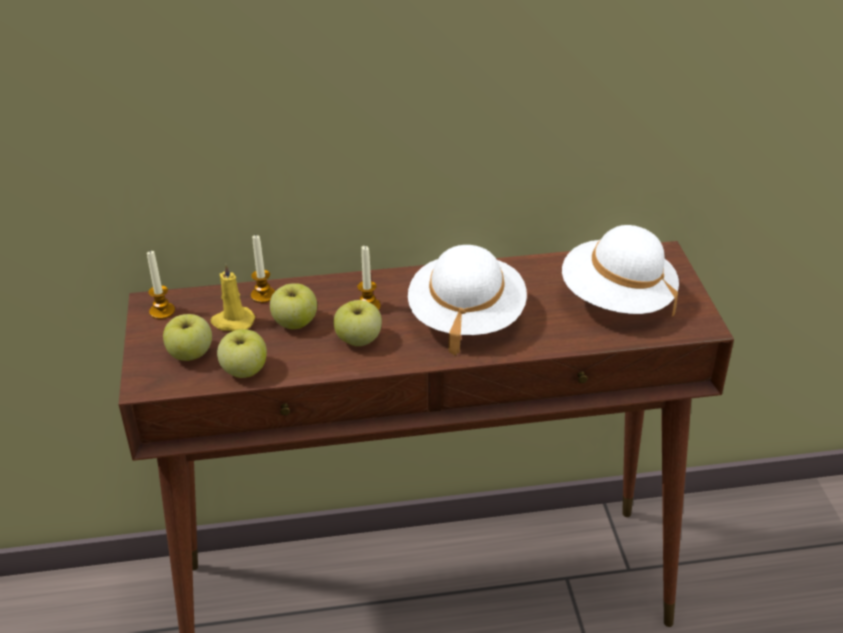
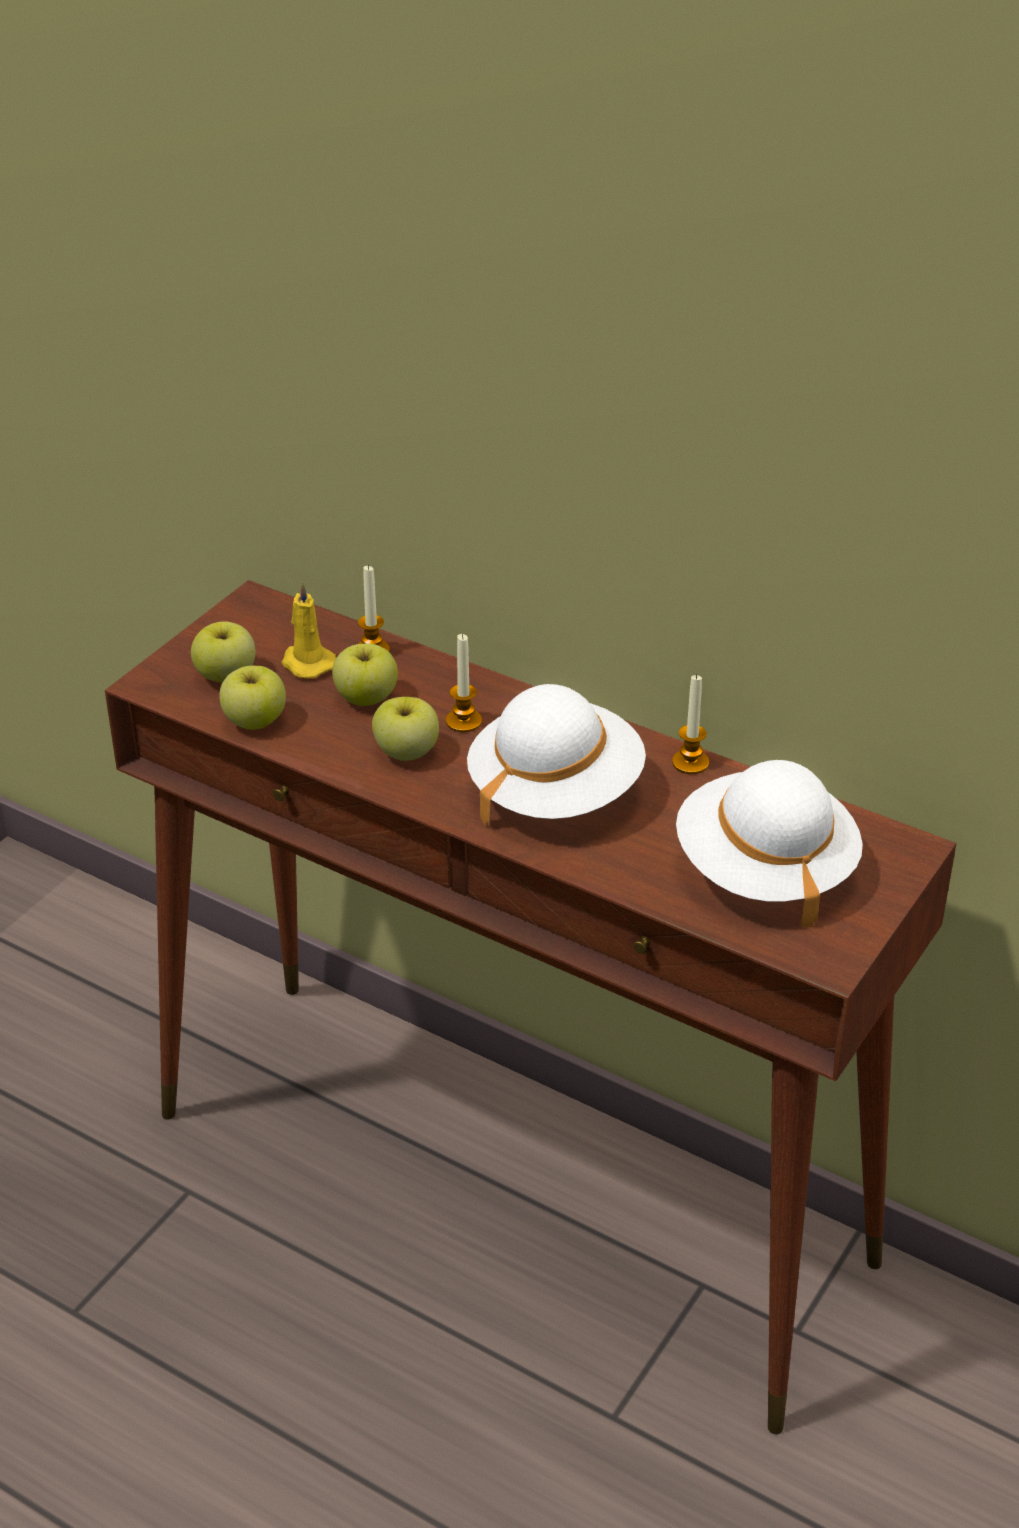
camera: 40 degrees right, 0 degrees up
(162, 311) = (254, 616): candle -> candle (690, 763)

